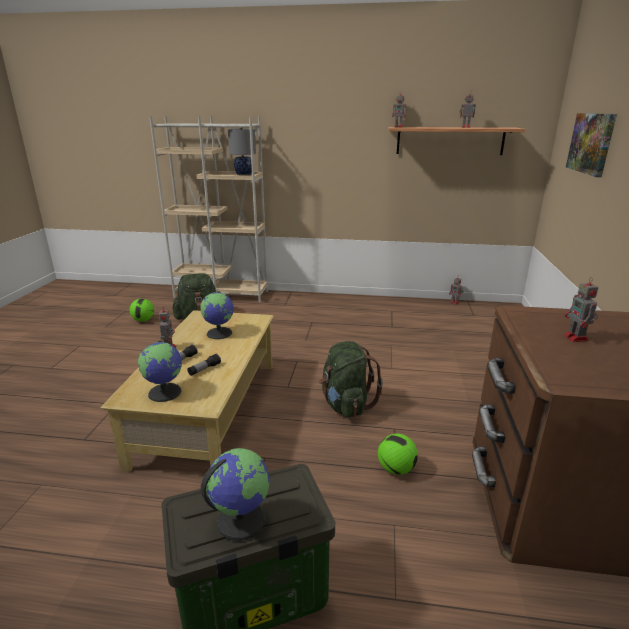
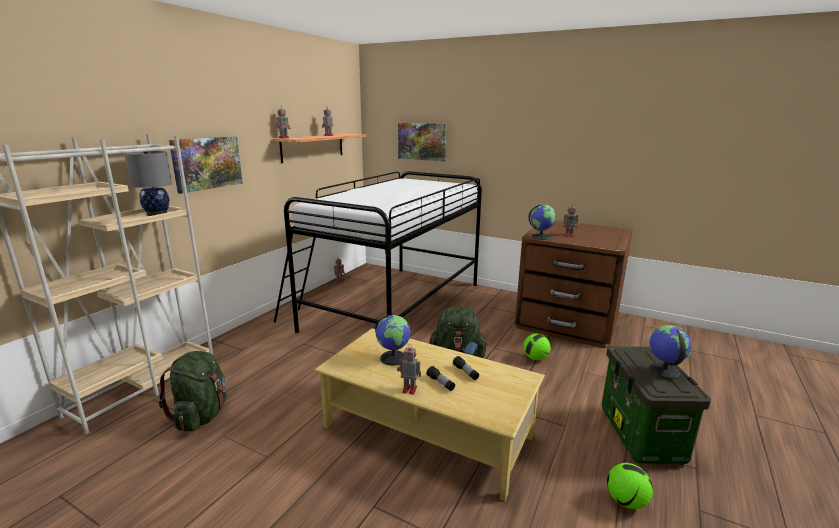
camera: 70 degrees left, 5 degrees down
(143, 320) = (135, 473): football -> football (626, 501)
(165, 392) = (500, 396): globe -> globe (541, 237)
(310, 144) = (207, 163): none -> picture
(429, 343) = (393, 306): none -> black bed

